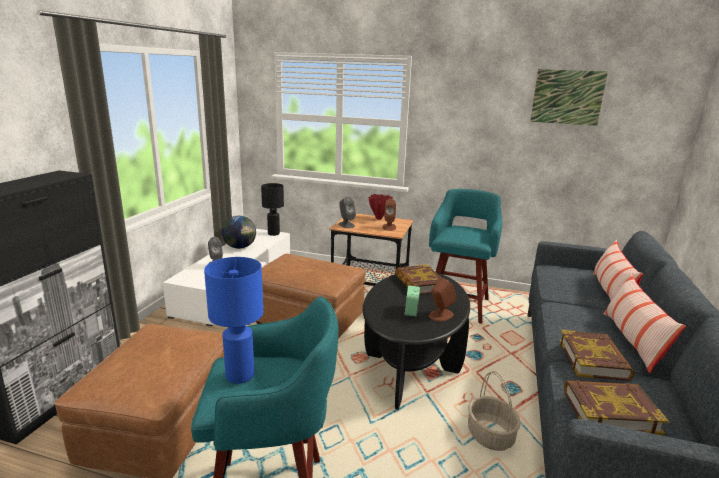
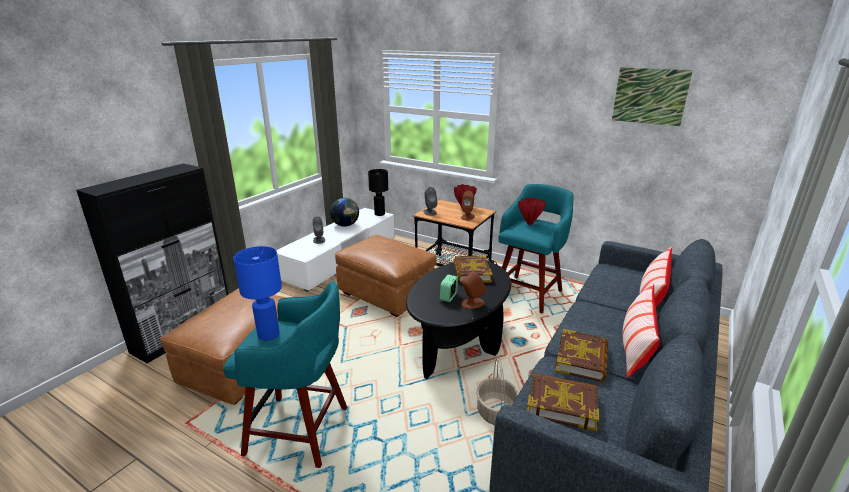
camera: 15 degrees right, 5 degrees up
(459, 229) = (530, 223): none -> red vase

